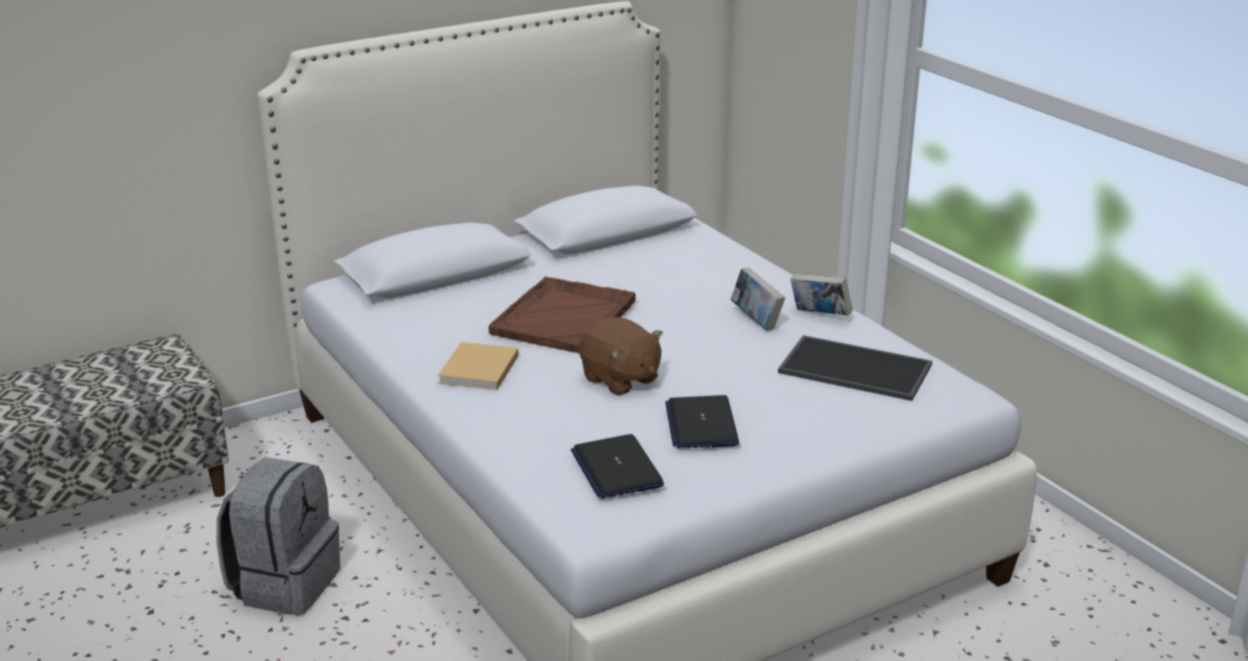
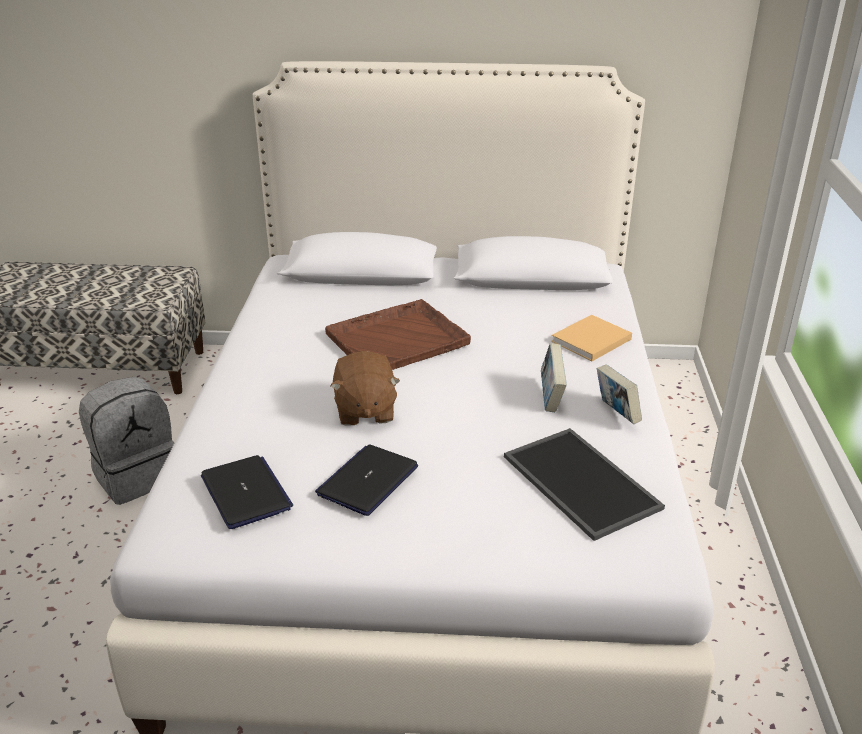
camera: 35 degrees right, 5 degrees up
(478, 370) = (278, 362): beige book -> beige book (589, 341)
(616, 468) = (246, 493): laptop -> laptop turned 135 degrees clockwise

